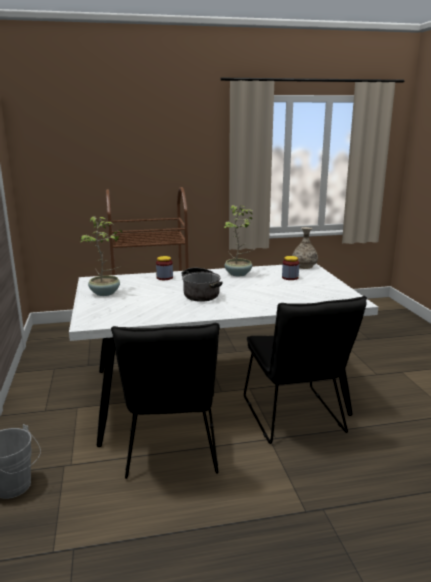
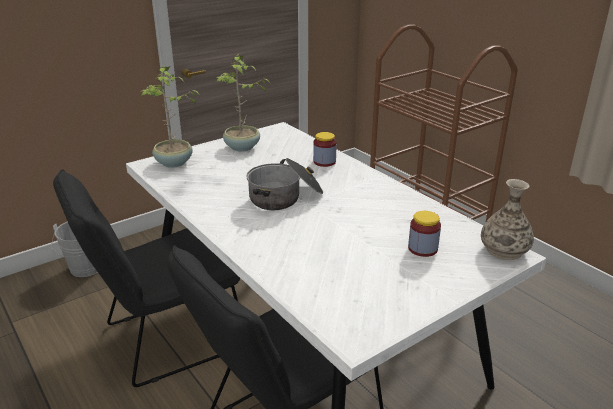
camera: 65 degrees right, 10 degrees up
(239, 274) = (393, 204): potted plant -> potted plant (174, 163)

